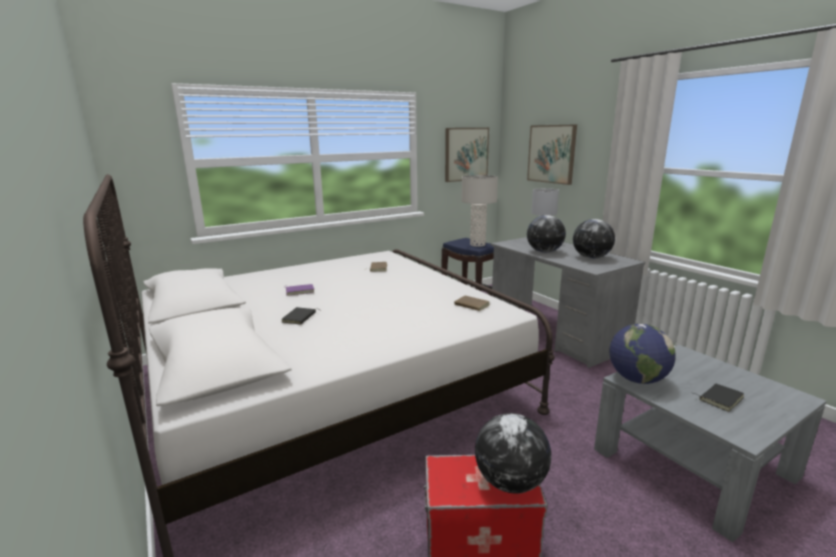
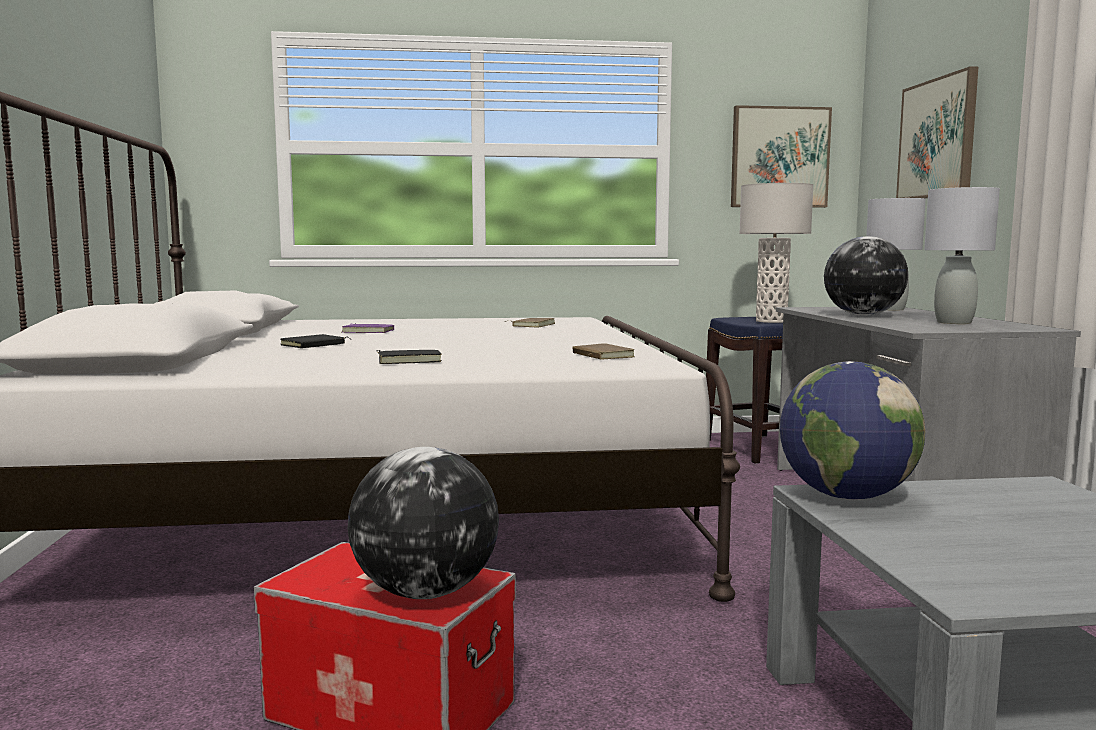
camera: 25 degrees right, 10 degrees down
(591, 257) = (954, 322): globe -> grey table lamp
(719, 398) = (1012, 544): black book -> black book (410, 360)

